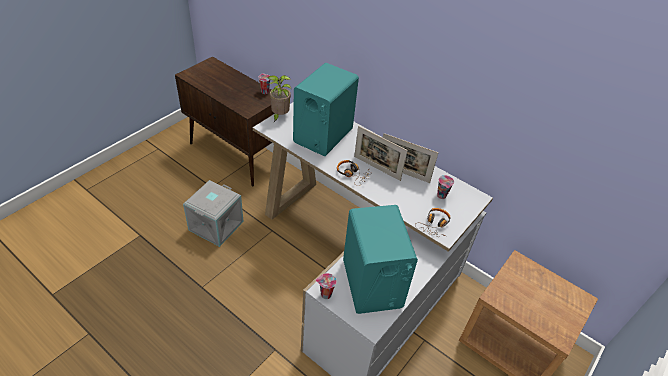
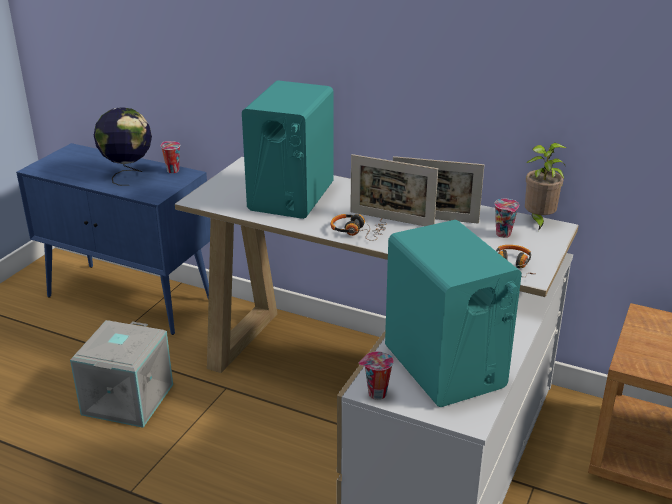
camera: 10 degrees left, 15 degrees down
(236, 155) = (131, 298): brown cabinet -> blue cabinet
(237, 90) = (128, 175): none -> globe
(279, 116) = (212, 185): potted plant -> potted plant (538, 221)

